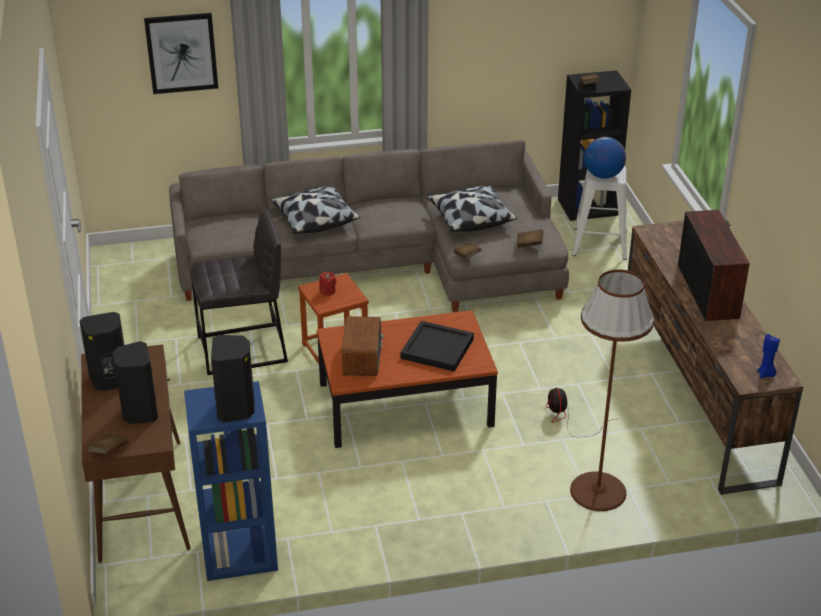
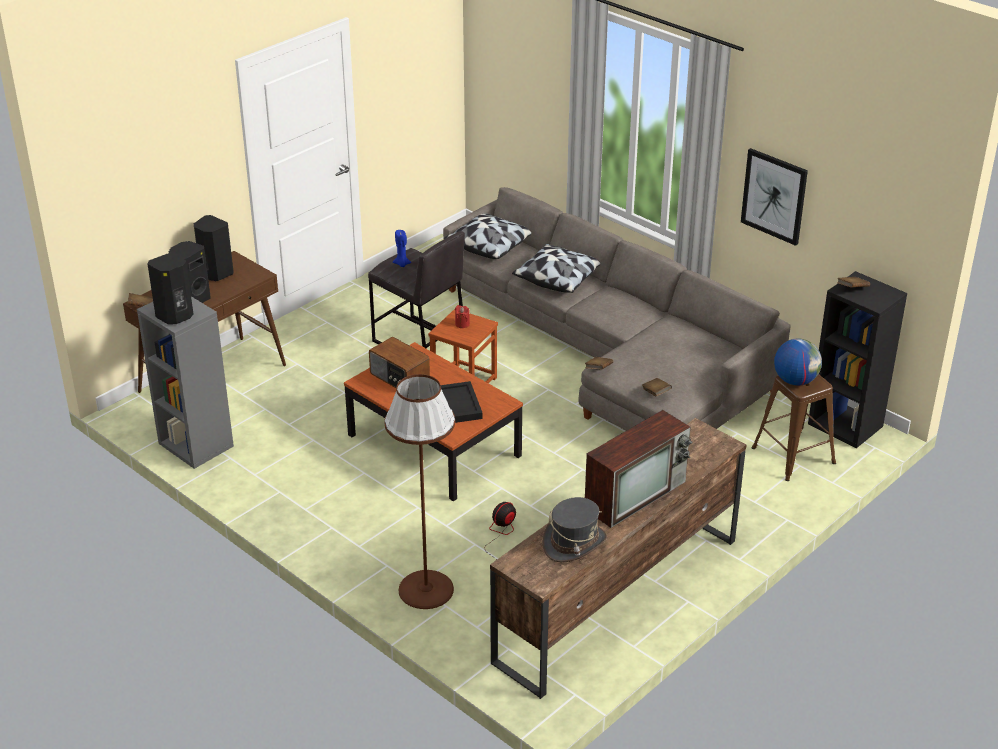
camera: 55 degrees right, 0 degrees up
(181, 53) = (542, 84): picture -> picture (774, 196)
(239, 555) = (195, 445): blue bookcase -> grey bookcase
(363, 358) = (399, 377): radio -> radio turned 75 degrees clockwise
(470, 219) = (656, 348): pillow -> pillow (490, 246)
(599, 243) = (792, 455): white stool -> brown stool
(745, 343) = (574, 543): none -> grey hat
(766, 374) = (536, 570): blue candle -> blue candle (402, 264)

